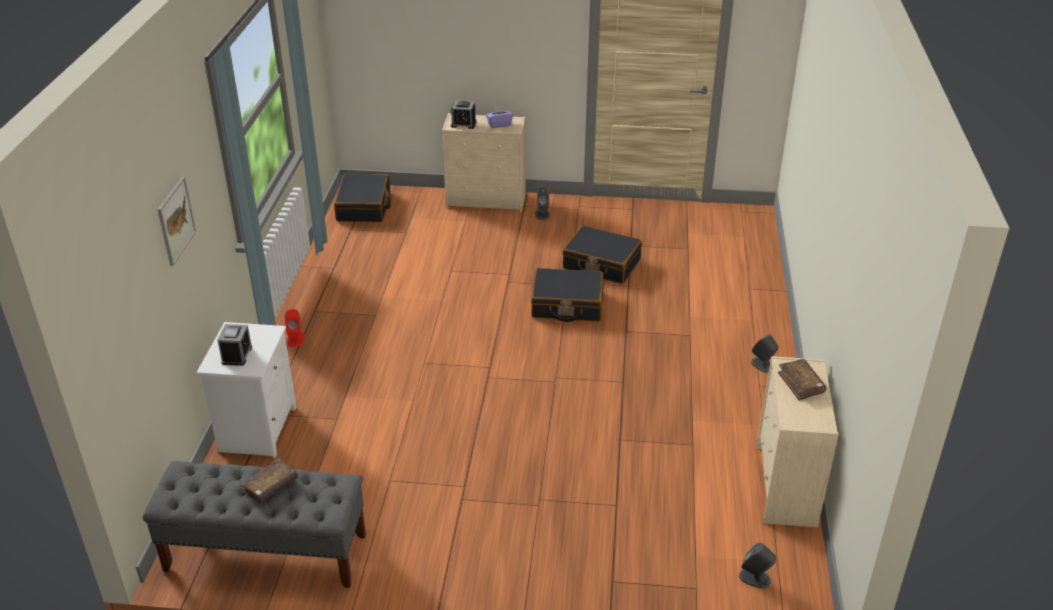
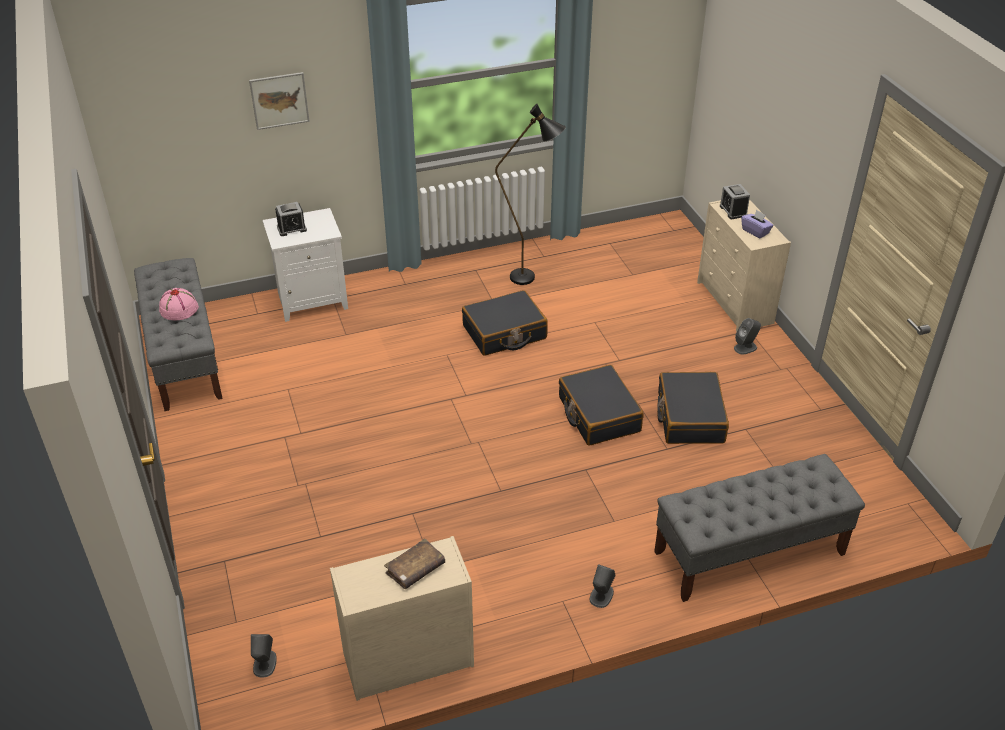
camera: 65 degrees right, 5 degrees up
(270, 486) = (178, 308): brown book -> pink hat
(296, 339) = (432, 275): red speaker -> none
(360, 284) = (531, 279): none -> black floor lamp
(364, 207) = (651, 236): black suitcase -> black suitcase (504, 333)
(754, 287) = (749, 553): none -> grey bench

